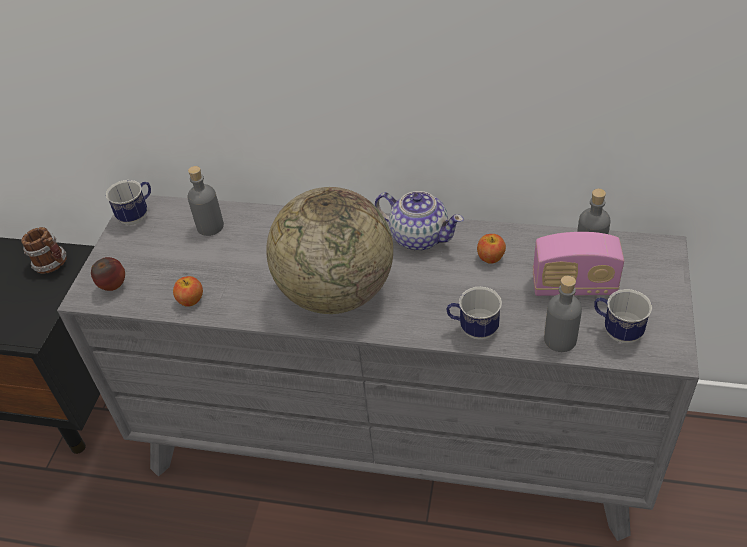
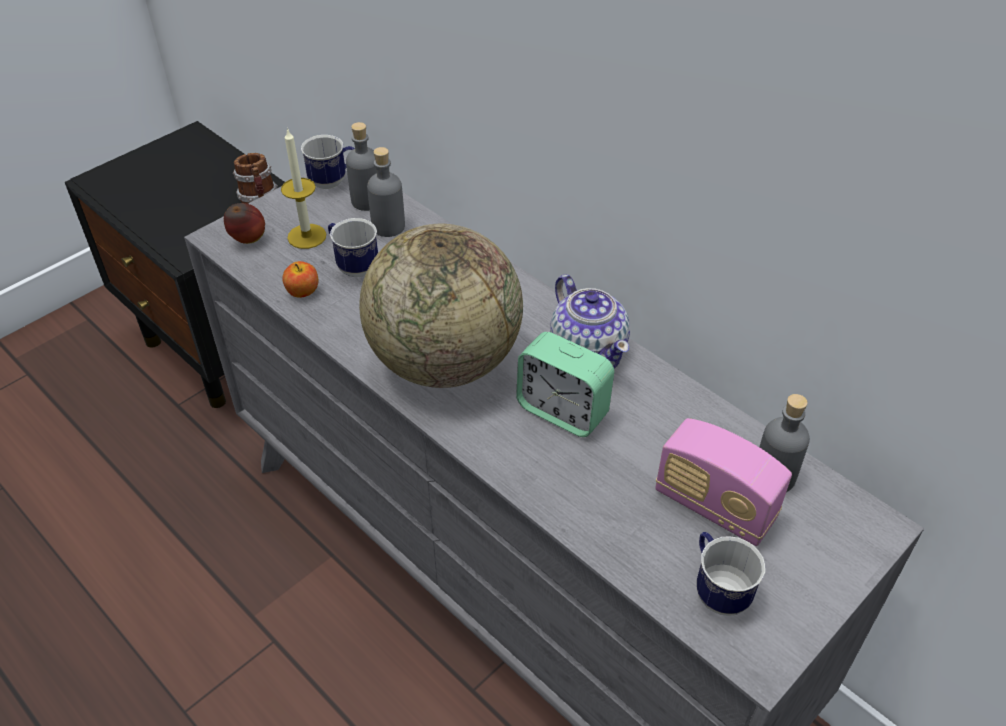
camera: 30 degrees right, 0 degrees up
(156, 262) = (307, 236): none -> candle
(438, 281) = (562, 411): none -> alarm clock
(473, 329) = (549, 486): mug -> mug (353, 266)
(490, 257) = (647, 417): apple -> none
(560, 339) = (638, 557): grey bottle -> grey bottle (367, 201)

